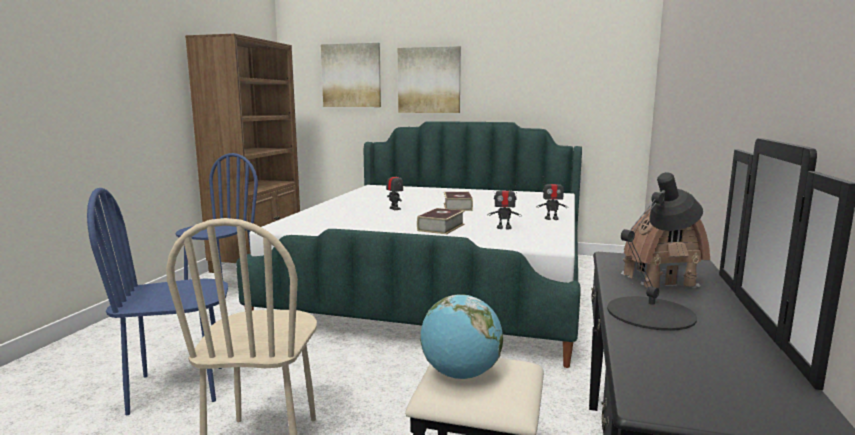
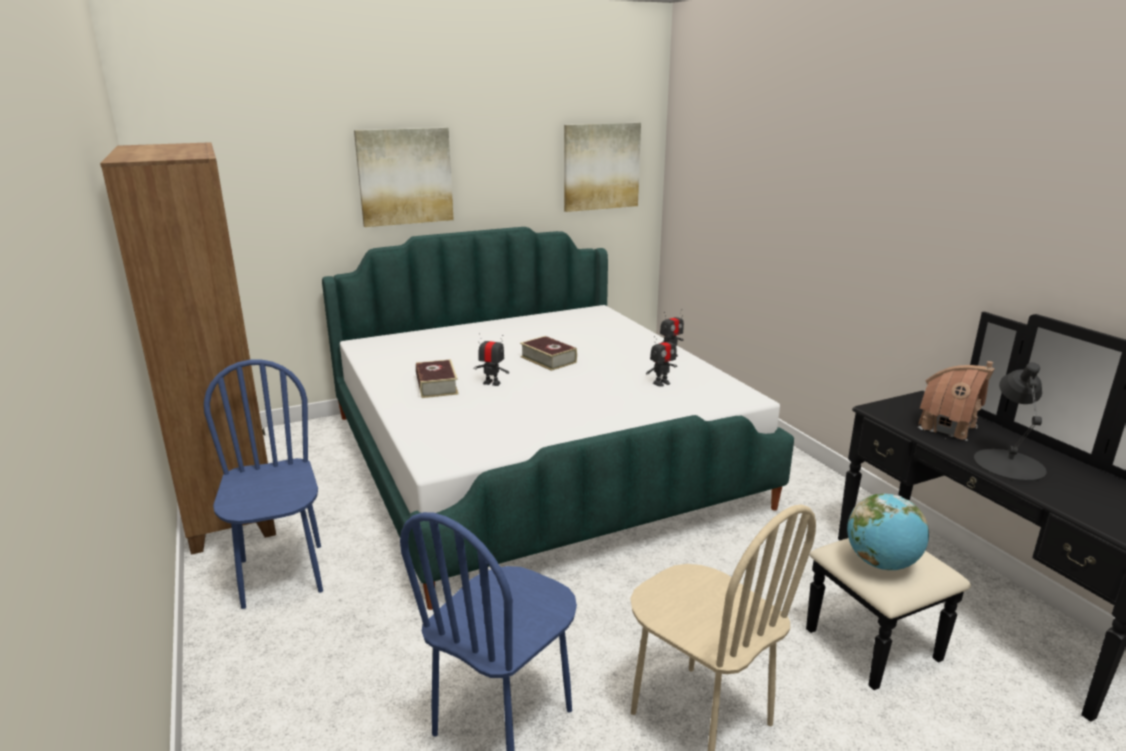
camera: 40 degrees left, 10 degrees up
(351, 75) = (276, 175): picture -> picture (601, 166)
(441, 227) = (608, 401): book -> book (436, 386)

